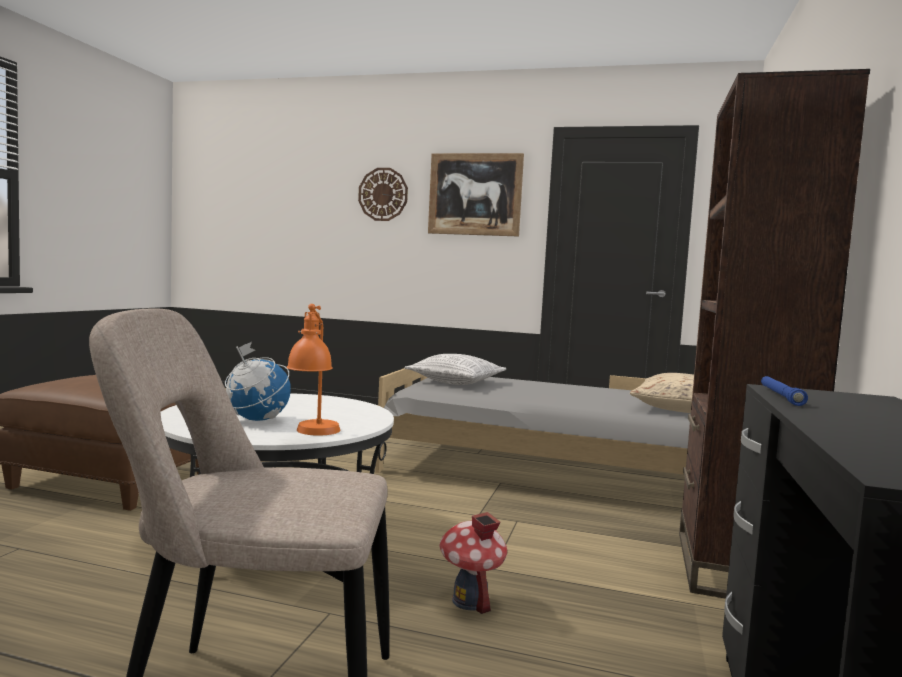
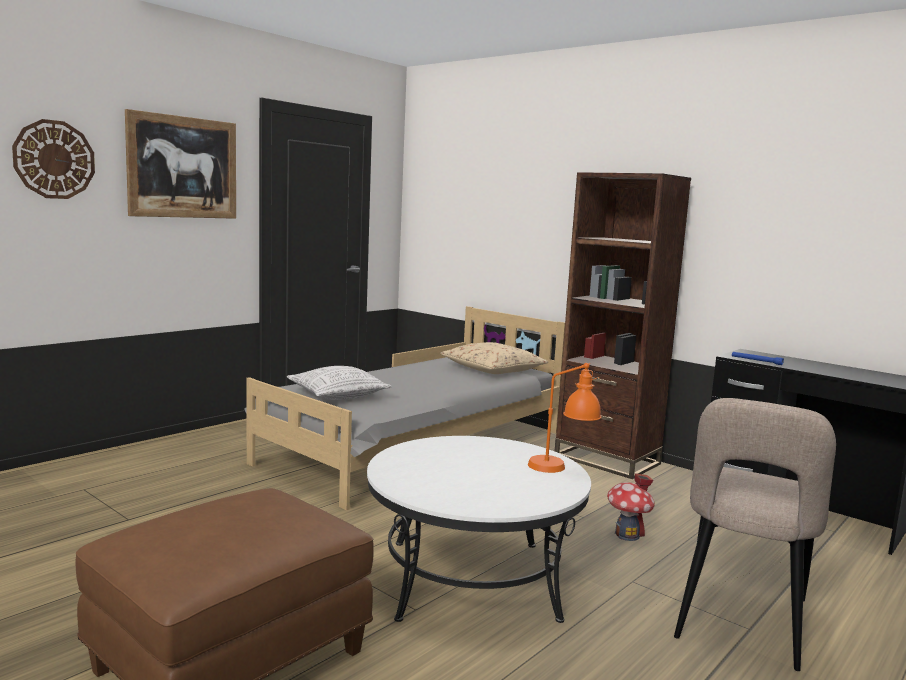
camera: 65 degrees left, 5 degrees up
(256, 420) = (501, 480): globe -> none

